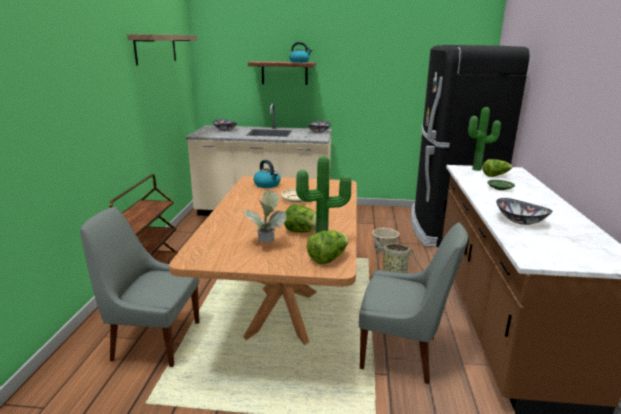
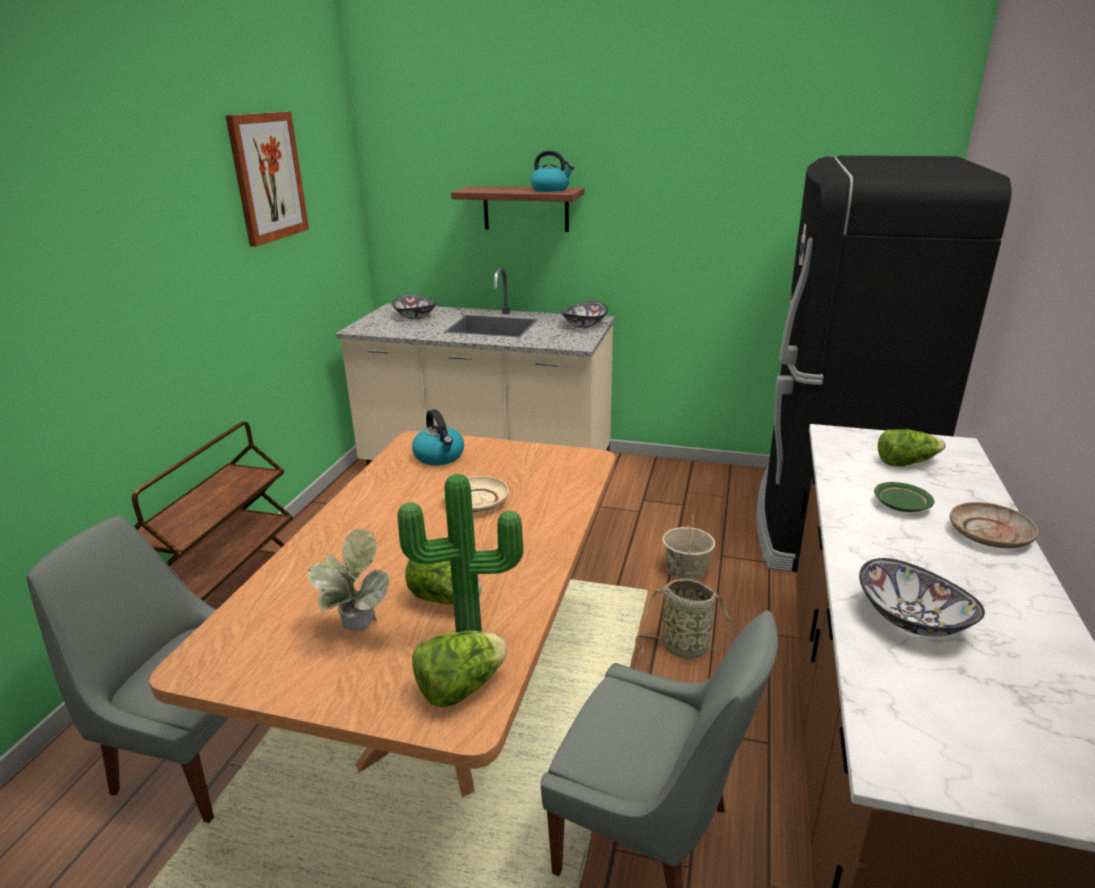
camera: 10 degrees right, 5 degrees up
(156, 49) = (267, 177): shelf -> picture
(478, 170) = (873, 443): potted plant -> none
(541, 195) = (990, 535): none -> beige plate

